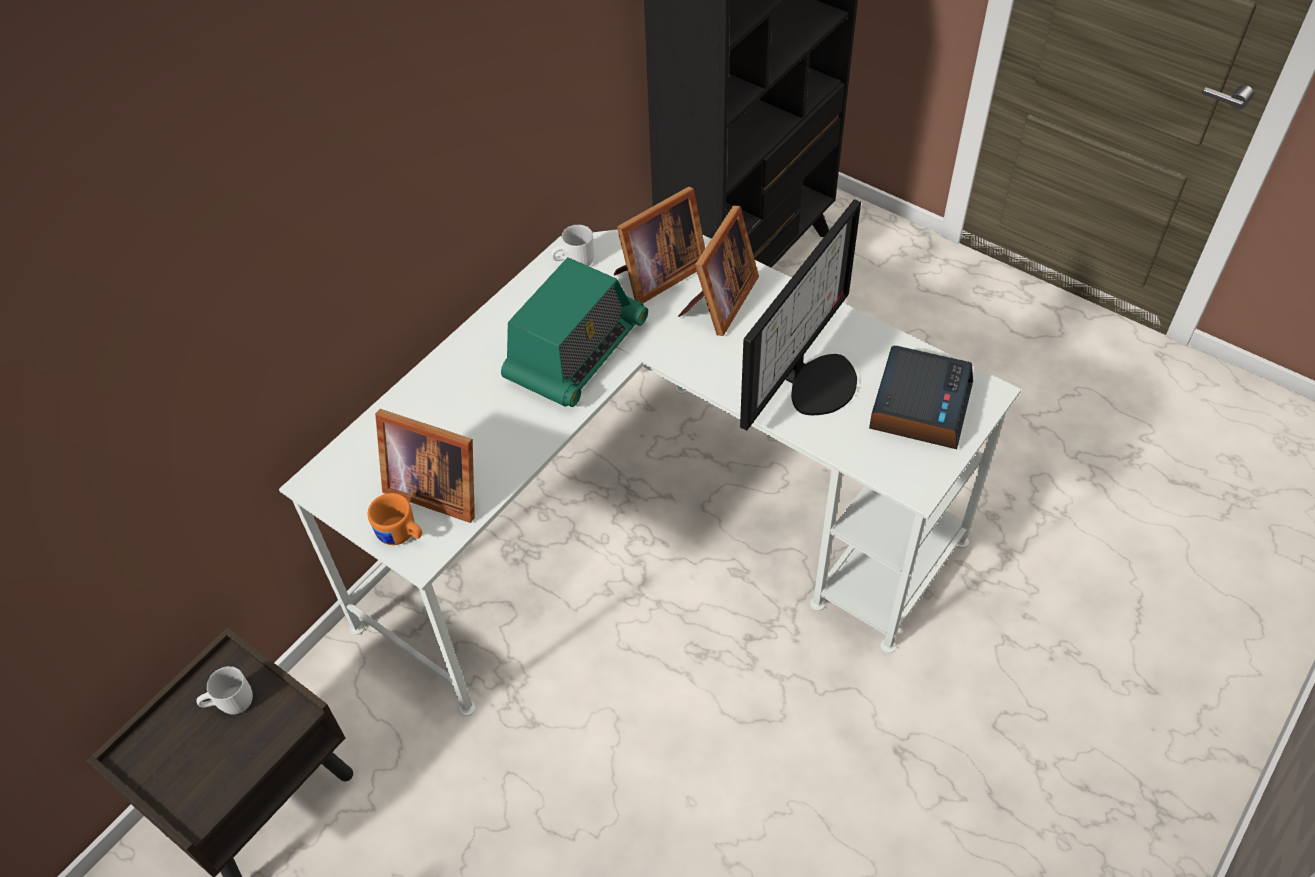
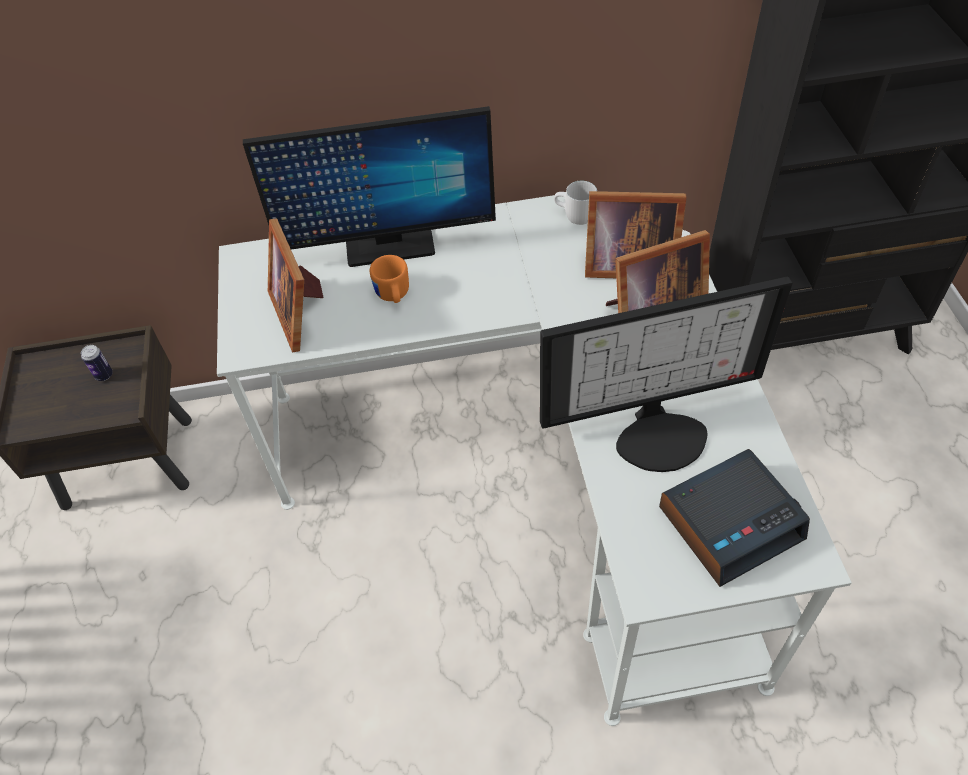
camera: 45 degrees right, 0 degrees up
(231, 704) = (104, 375): white mug -> can
(401, 535) = (246, 328): orange mug -> orange mug (393, 296)
(446, 384) = (389, 245): none -> monitor
(576, 352) = (499, 282): radio -> none

